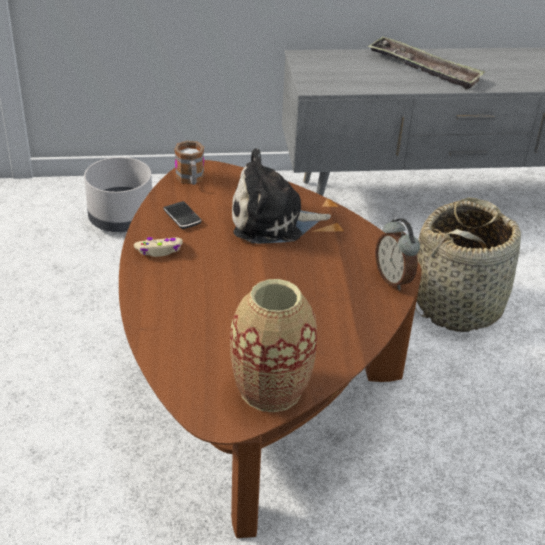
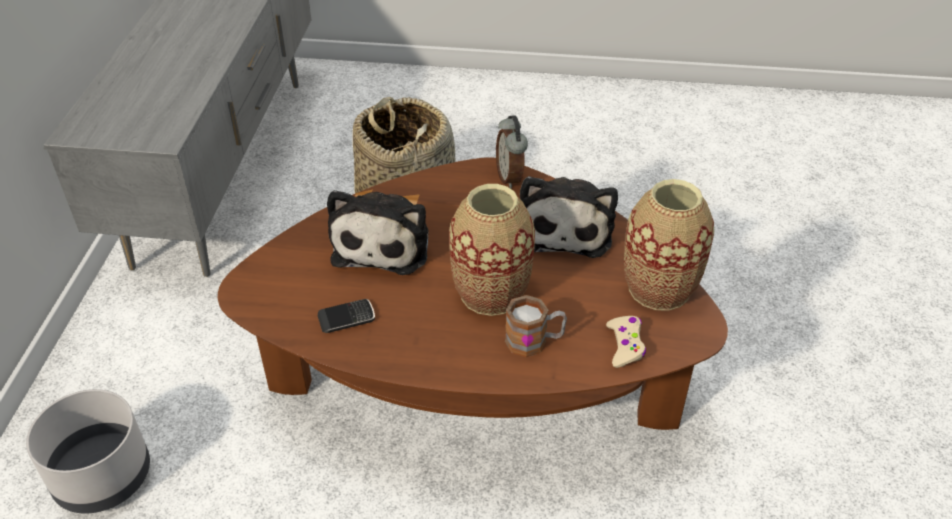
camera: 75 degrees left, 5 degrees up
(159, 250) = (410, 347): beige game controller -> beige game controller (625, 345)
(191, 180) = (265, 300): mug -> mug (534, 341)
(231, 284) = (490, 293): none -> vase
(334, 320) = (564, 228): none -> plush toy
(394, 279) = (510, 177): alarm clock -> alarm clock turned 90 degrees clockwise
(423, 68) = (172, 52): tray -> none

